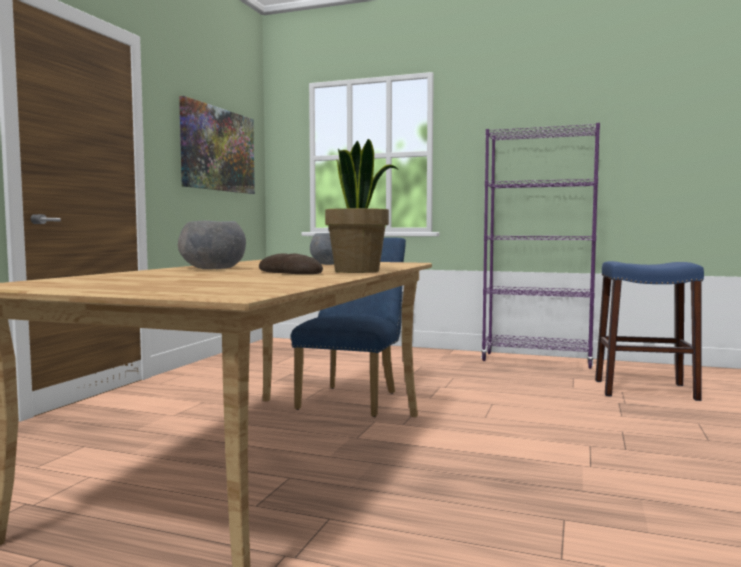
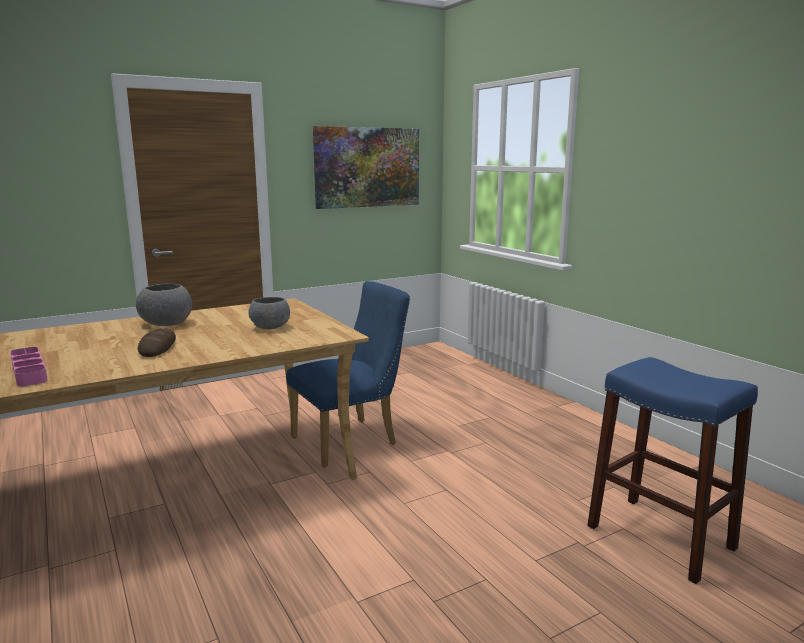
camera: 40 degrees right, 10 degrees up
(232, 284) = (29, 371): none -> pink tray
(358, 271) = (203, 355): potted plant -> none
(537, 360) = (632, 446): purple bookcase -> none

